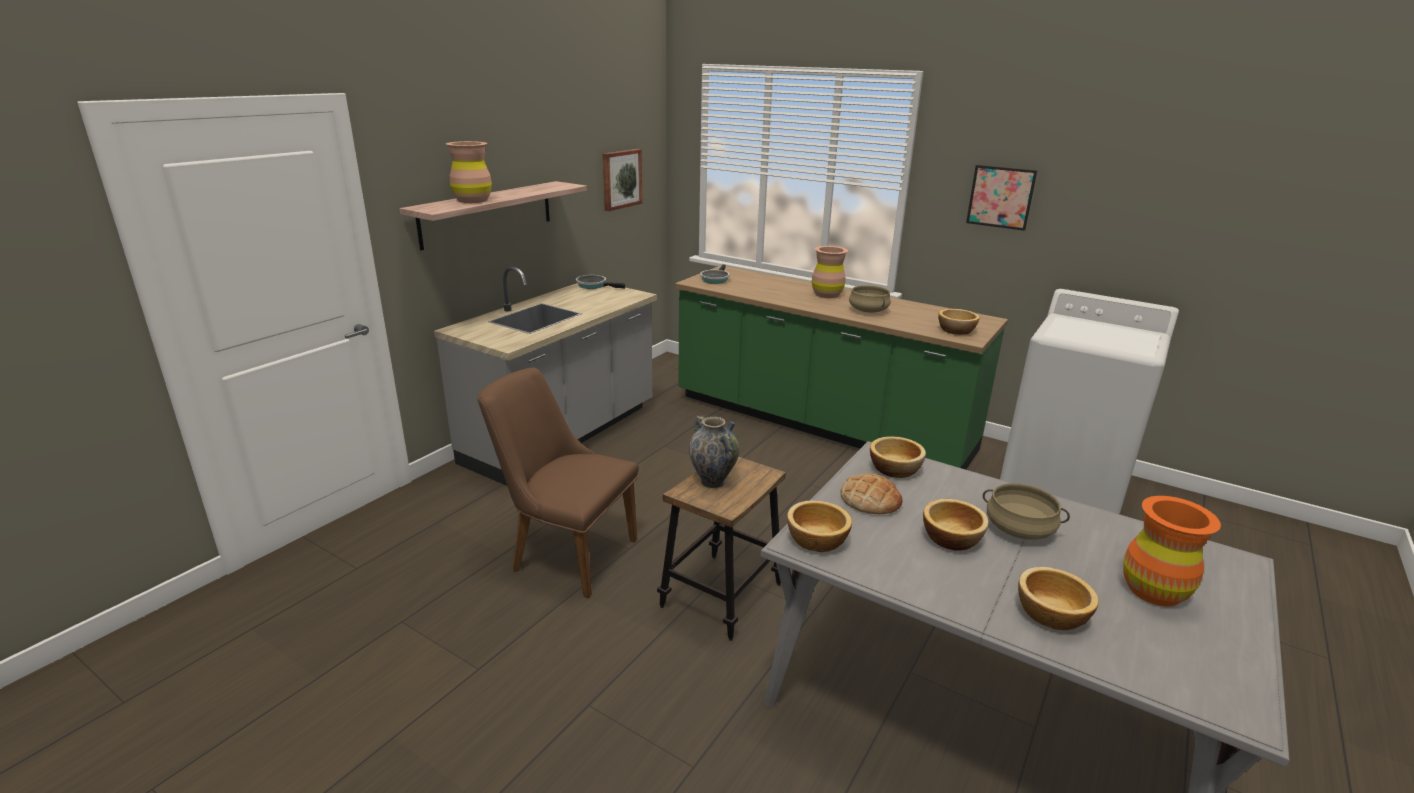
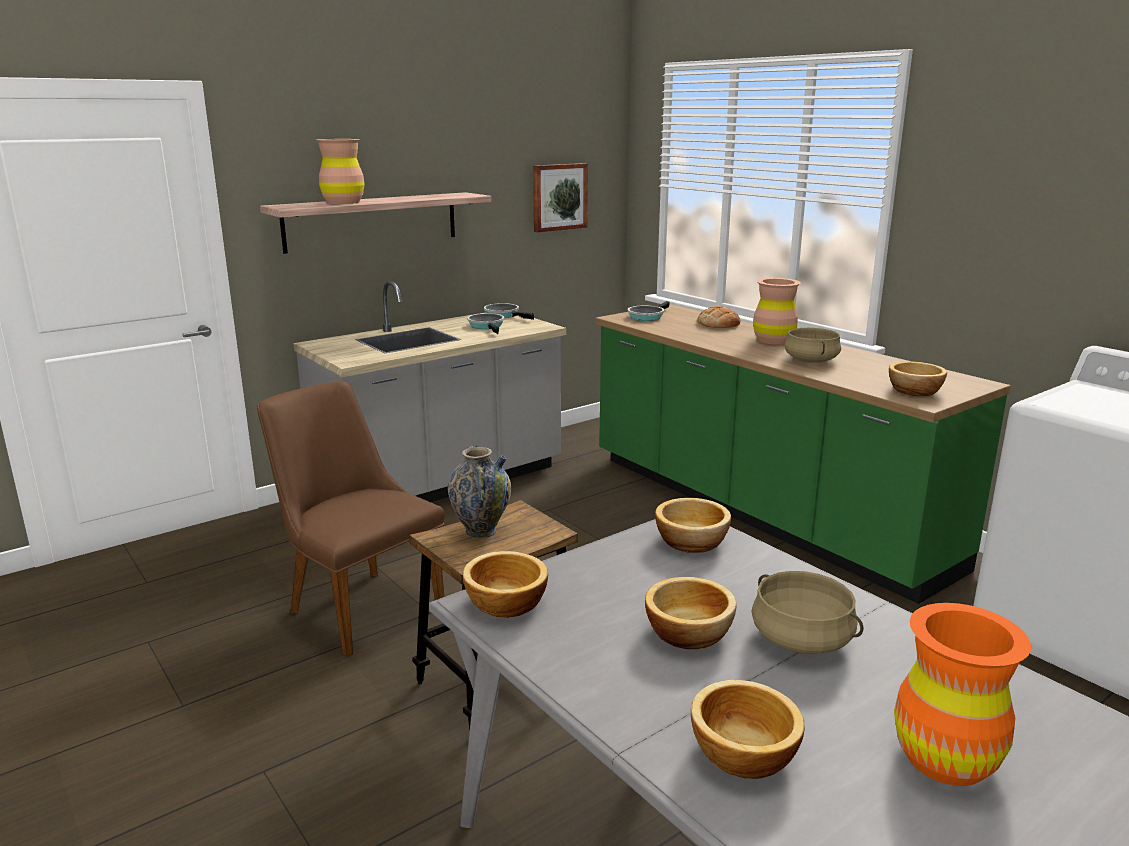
camera: 20 degrees right, 5 degrees down
(591, 298) = (487, 326): none -> frying pan
(870, 500) = (622, 571): bread -> bread (718, 324)
(1000, 197) = (1012, 214): picture -> none

